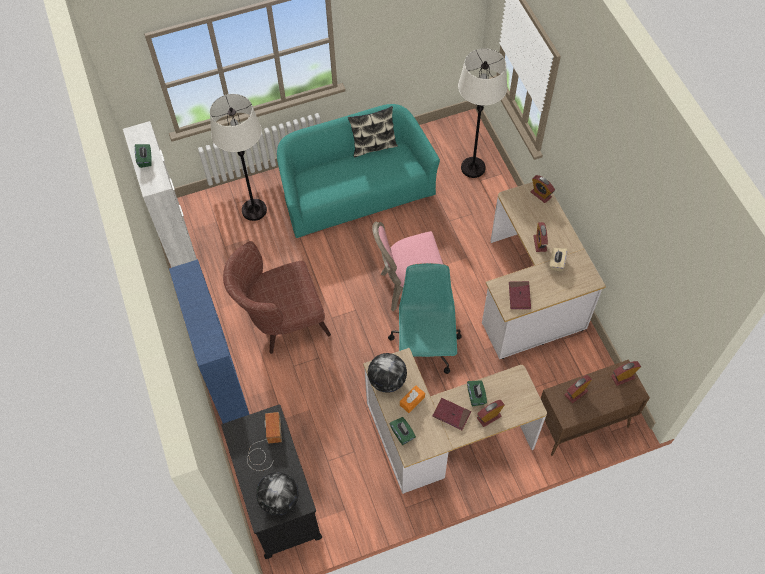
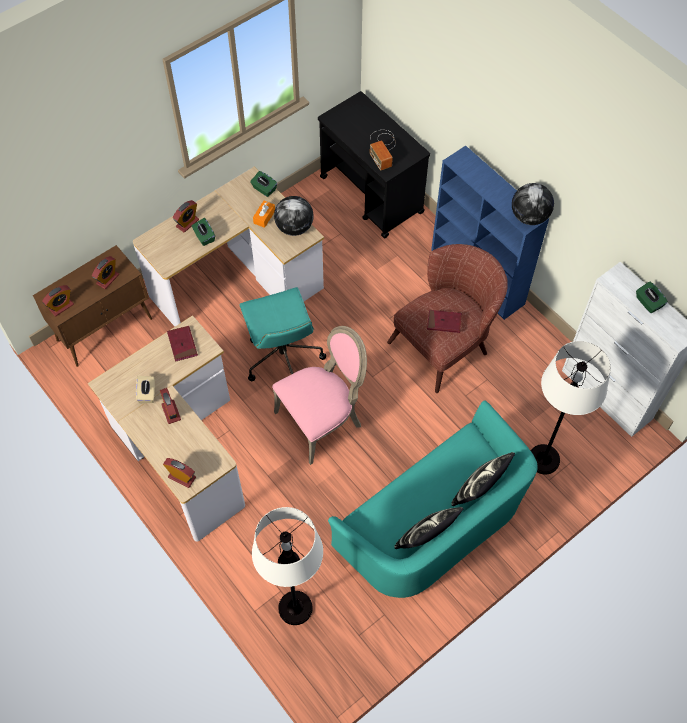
camera: 160 degrees right, 0 degrees up
(279, 499) = (351, 116): globe -> globe (529, 217)
(322, 164) = (479, 490): none -> pillow
(451, 414) = (223, 216): red book -> red book (444, 322)

